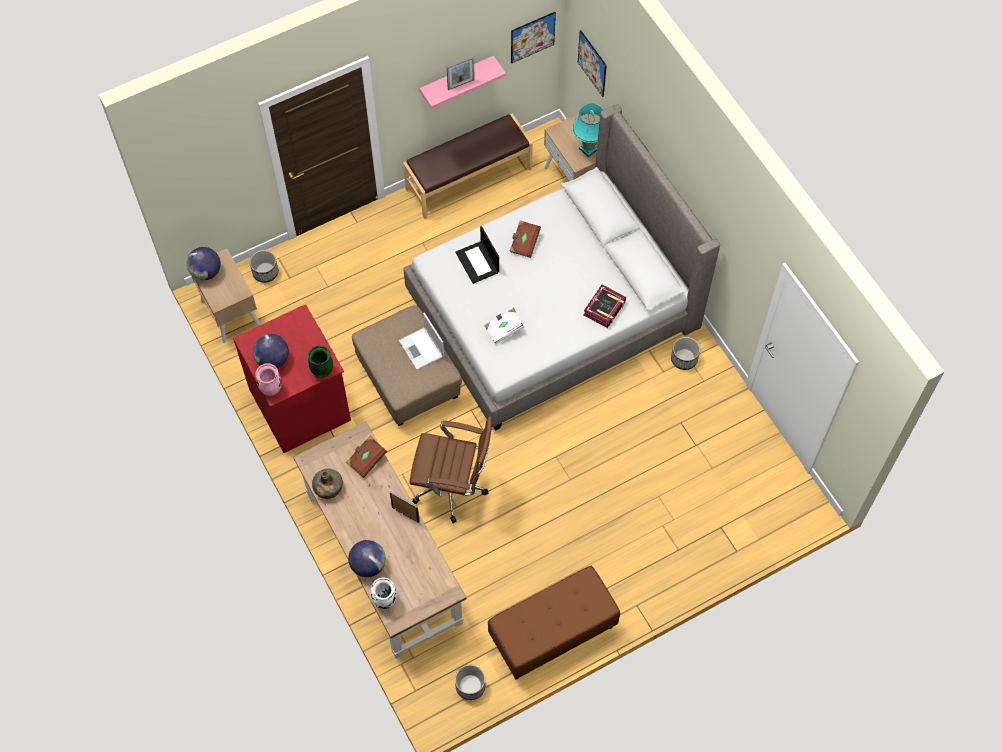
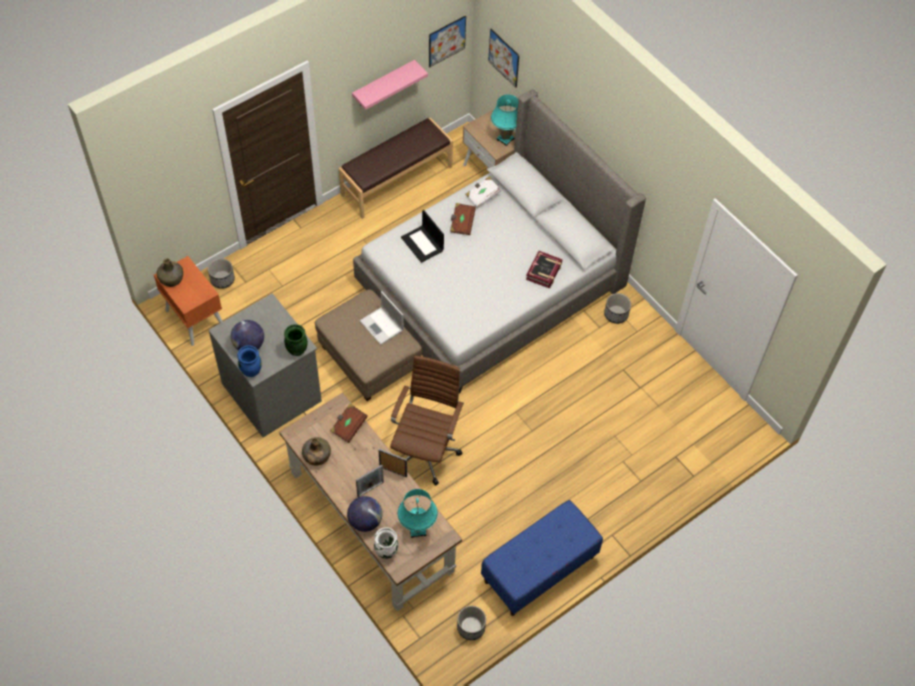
camera: 10 degrees left, 5 degrees down
(206, 272) = (171, 278): globe -> green bottle
(230, 313) = (194, 318): beige nightstand -> orange nightstand
(271, 389) = (251, 371): pink vase -> blue vase
(301, 403) = (273, 391): red dresser -> grey dresser
(421, 581) = (417, 529): none -> turquoise table lamp
(453, 488) = (426, 450): brown office chair -> brown office chair turned 75 degrees counterclockwise
(461, 84) = (389, 86): picture frame -> picture frame (370, 489)
(504, 329) = (456, 299): white book -> white book (482, 196)
(552, 633) = (539, 569): brown bench -> blue bench

